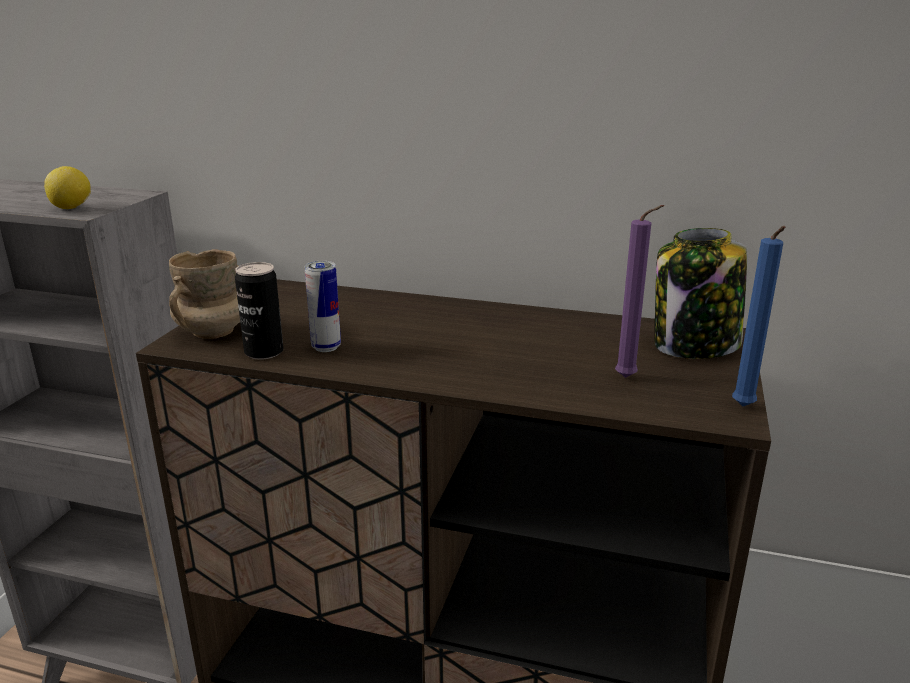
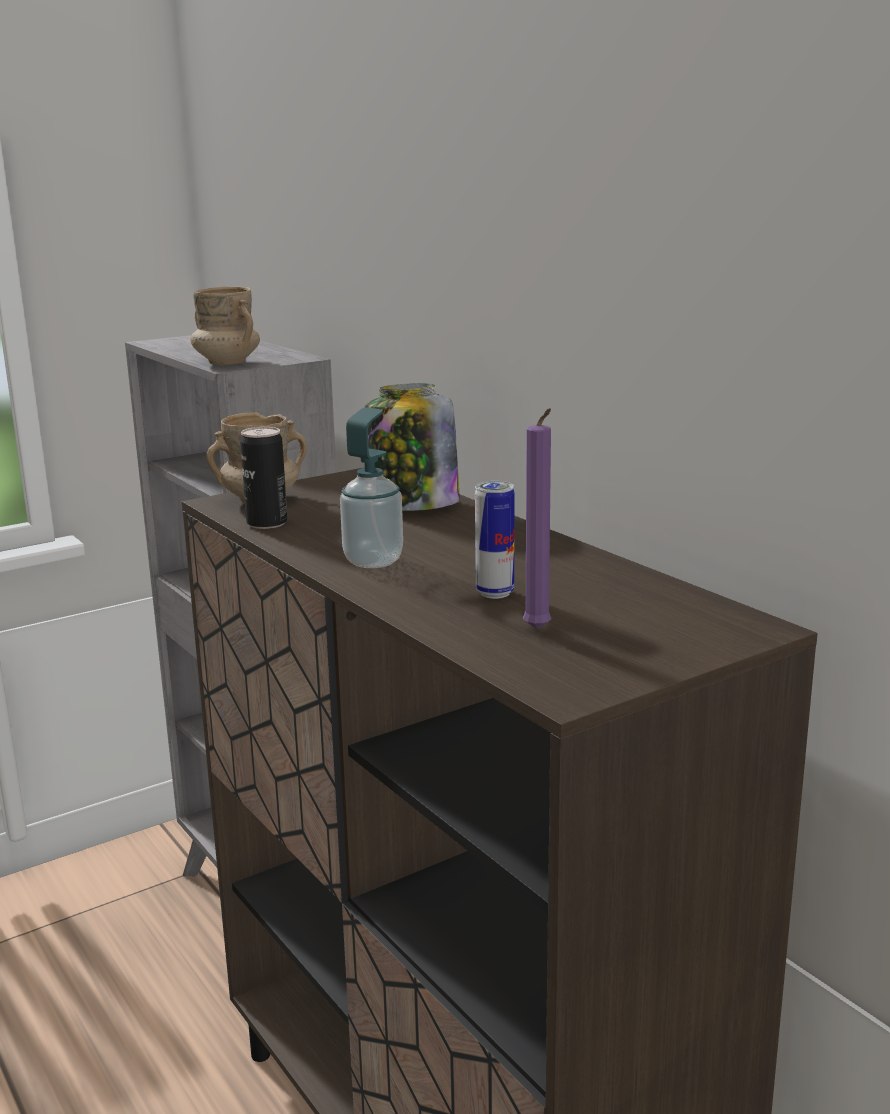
camera: 40 degrees right, 5 degrees down
(72, 208) = (226, 363): lemon -> beige mug
(326, 347) = (321, 532): can -> can (495, 593)
(416, 360) = (373, 561): none -> soap dispenser
(694, 346) = (689, 626): jar -> jar (412, 505)
(744, 408) = (599, 691): blue candle -> none

